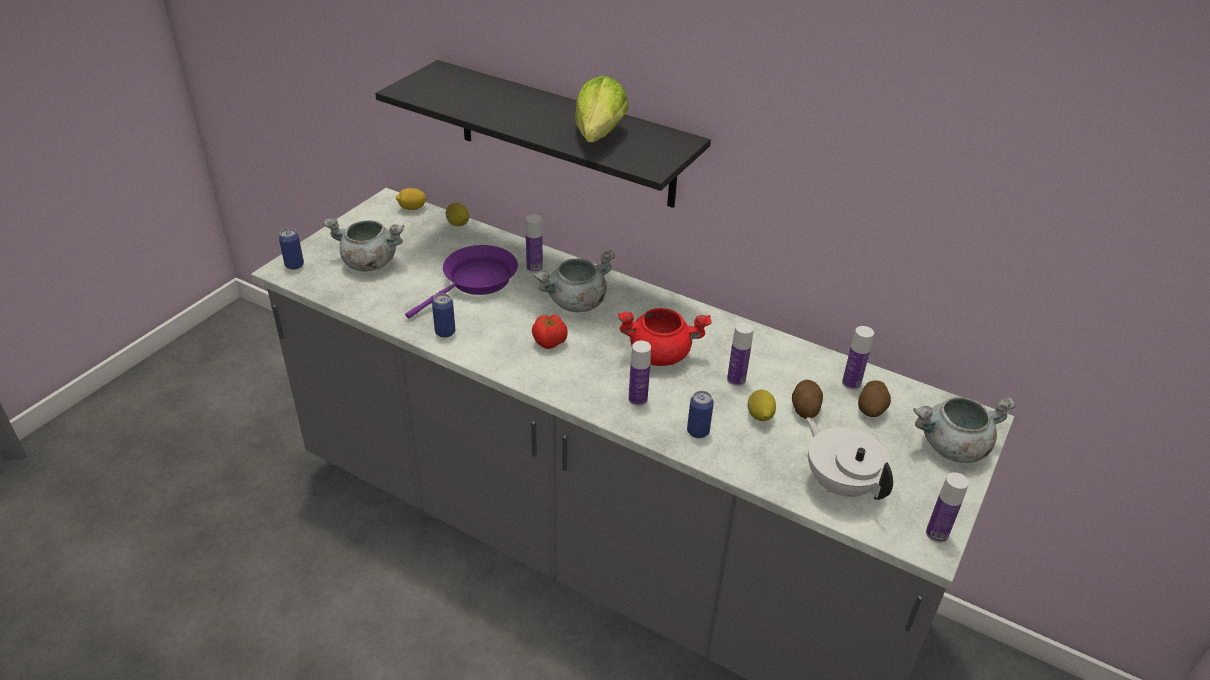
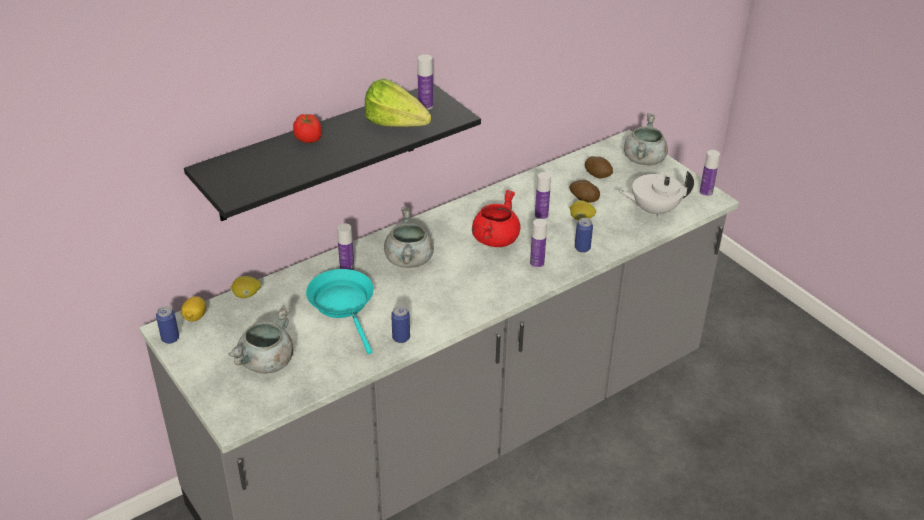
camera: 65 degrees left, 0 degrees up
(294, 265) = (232, 412): can -> can (170, 338)
(475, 282) = (343, 305): purple frying pan -> turquoise frying pan
(550, 342) = (449, 286): tomato -> tomato (308, 139)
(851, 383) = (570, 173): bottle -> bottle (425, 106)

